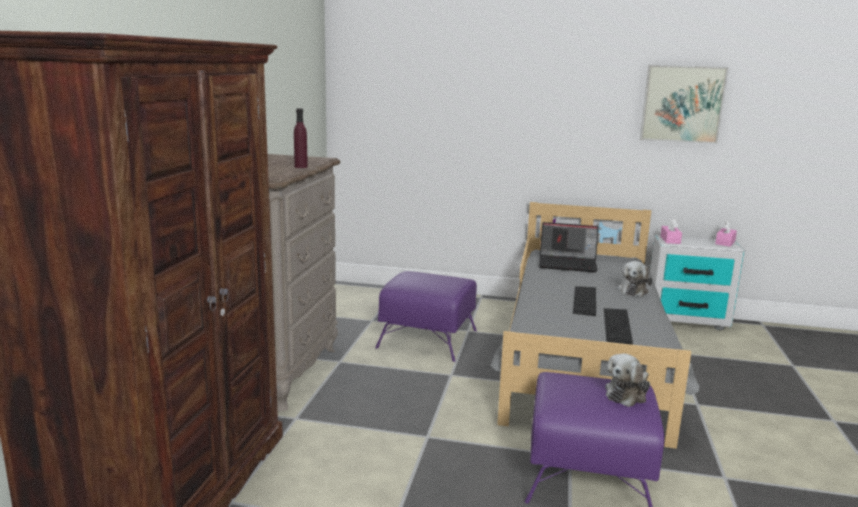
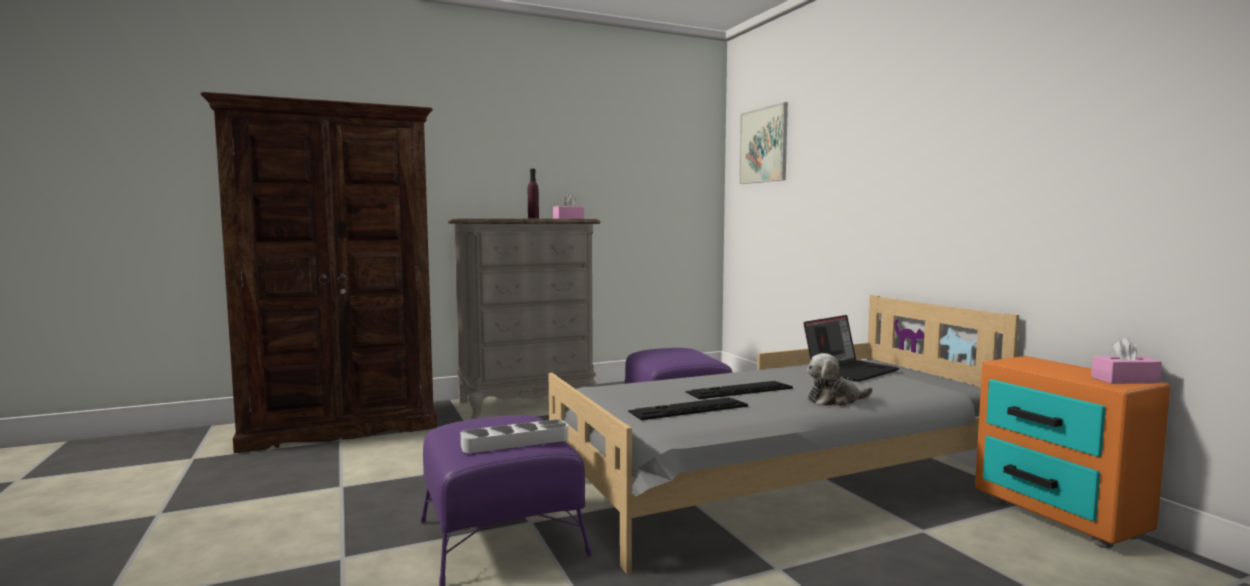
camera: 55 degrees right, 10 degrees down
(568, 264) = (850, 370): laptop -> laptop turned 105 degrees counterclockwise
(627, 394) = (515, 442): plush toy -> grey tray
(670, 240) = (1018, 361): pink tissue box -> pink tissue box (568, 218)
(682, 104) = (1061, 139): picture -> picture (763, 145)
(686, 322) = (1057, 518): white nightstand -> orange nightstand

